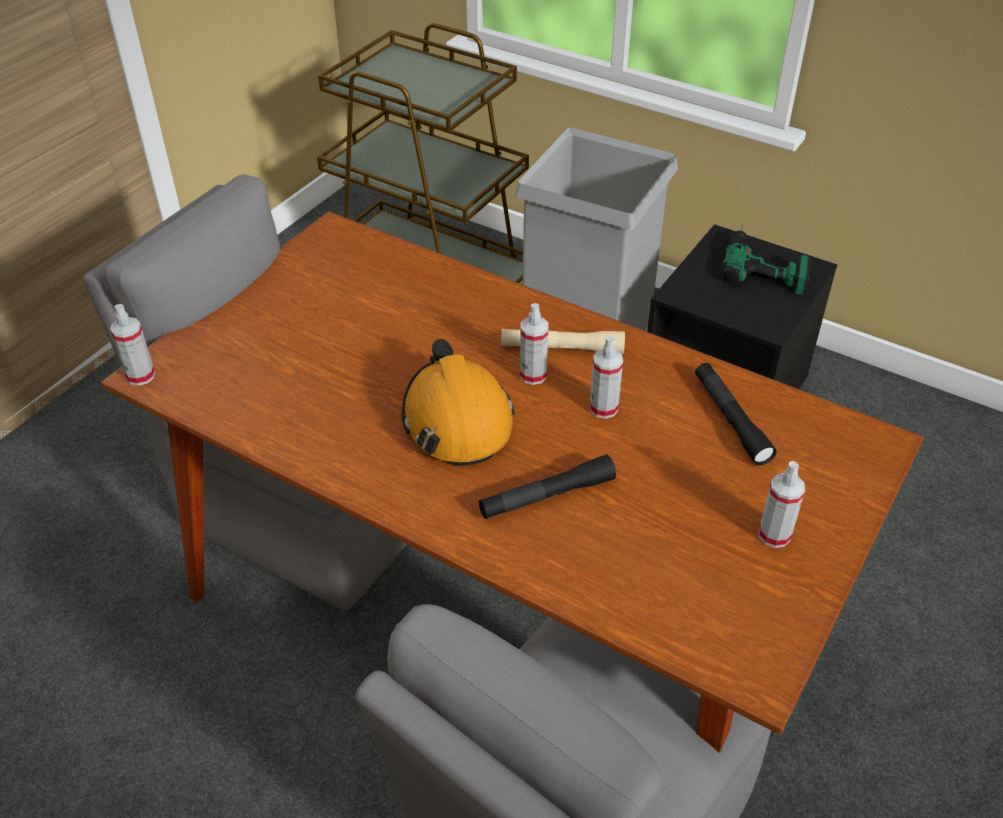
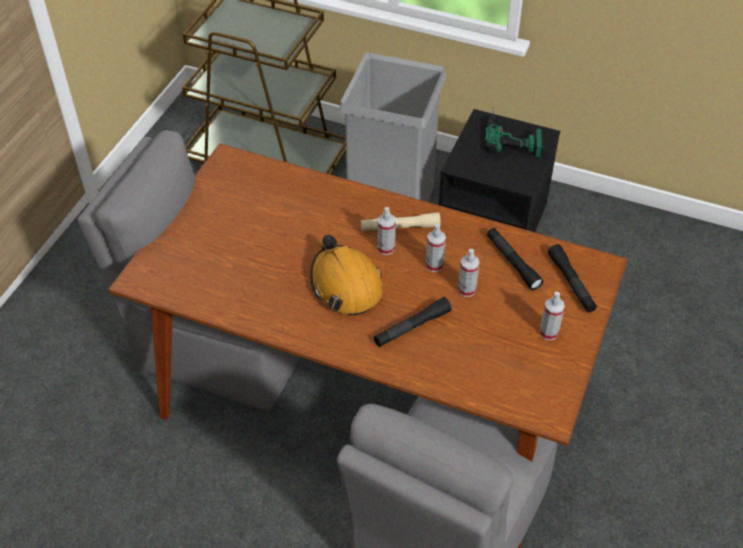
camera: 10 degrees left, 5 degrees up
(140, 376) = (133, 282): spray bottle -> spray bottle (466, 290)
(823, 462) = (571, 283): none -> black flashlight

